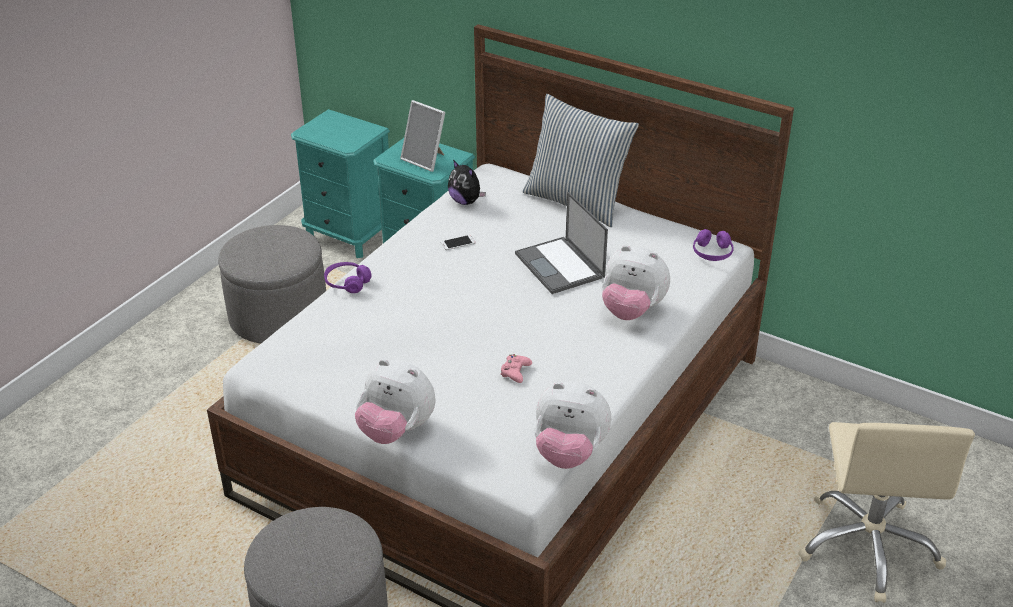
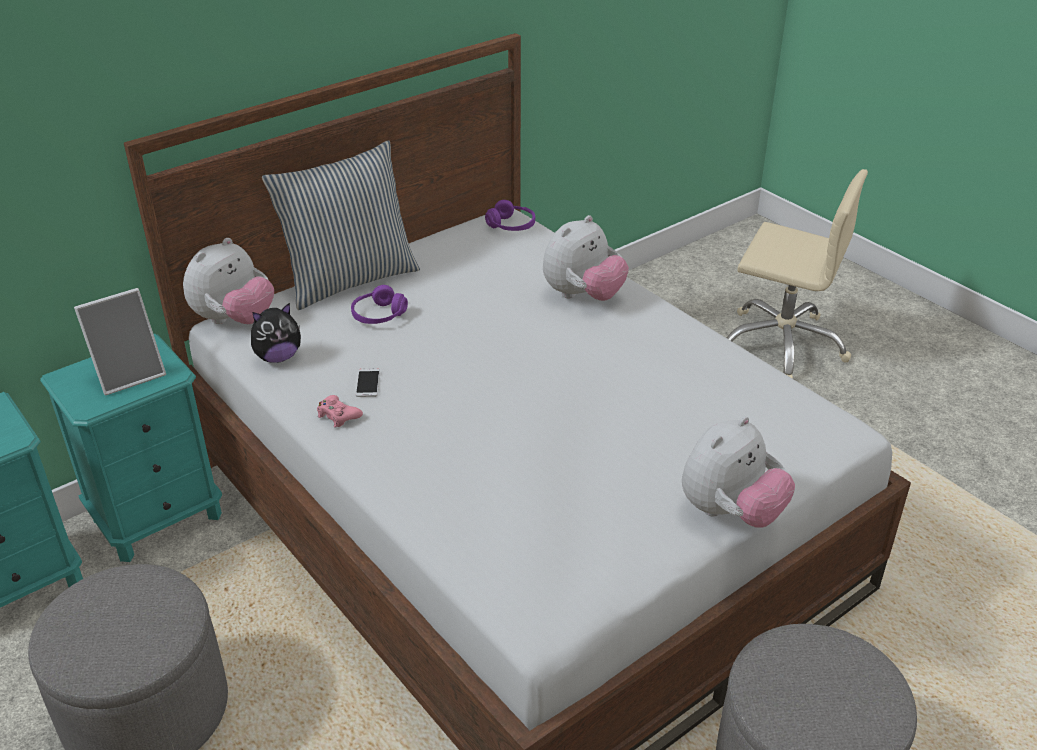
camera: 70 degrees left, 0 degrees up
(347, 283) = (392, 498): purple headphones -> purple headphones (379, 315)
(515, 372) = (655, 396): pink game controller -> pink game controller (338, 416)
(560, 266) = (471, 320): laptop -> none
(569, 453) = (805, 392): plush toy -> plush toy (234, 320)

